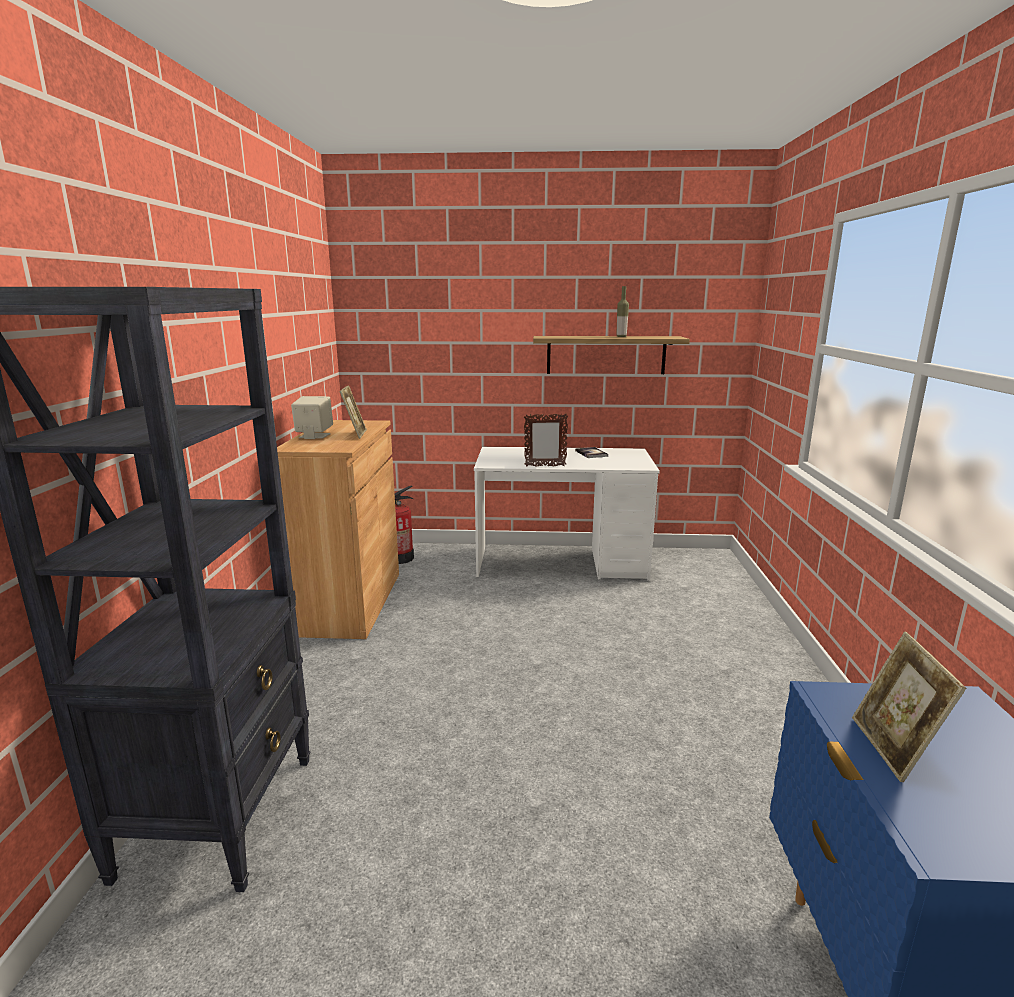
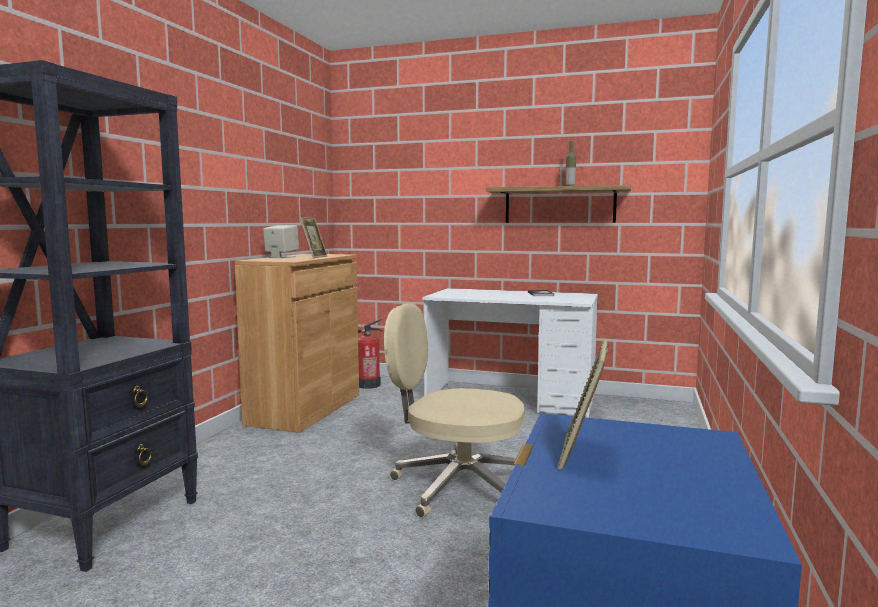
camera: 15 degrees right, 10 degrees down
(545, 466) = (486, 298): picture frame -> none
(578, 692) = (457, 487): none -> beige office chair

